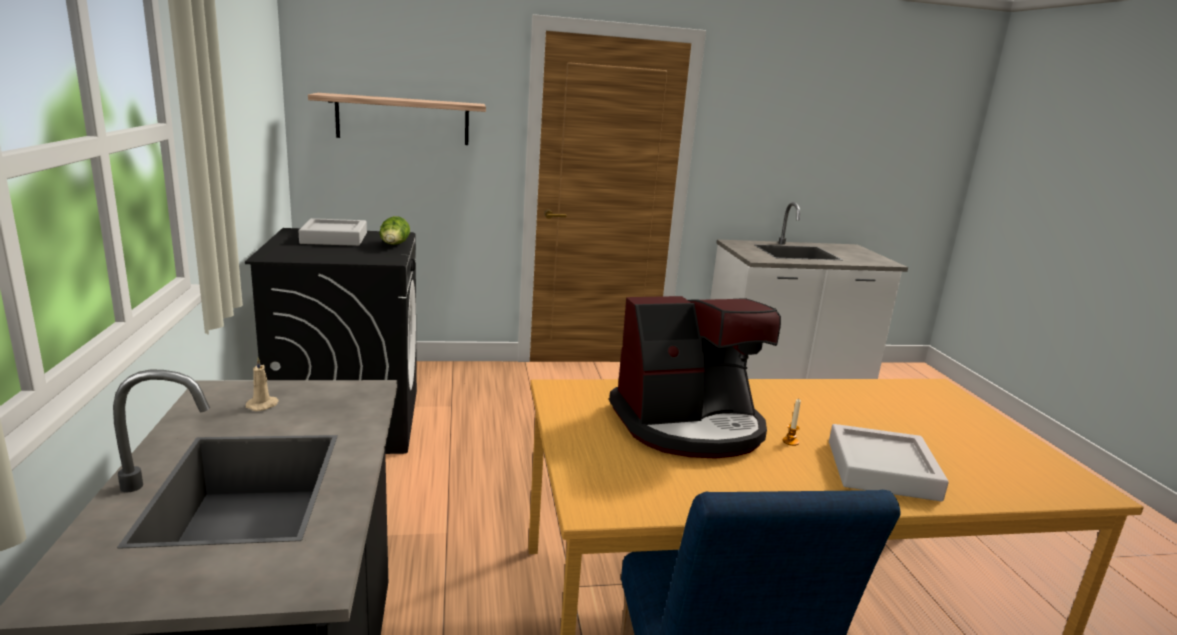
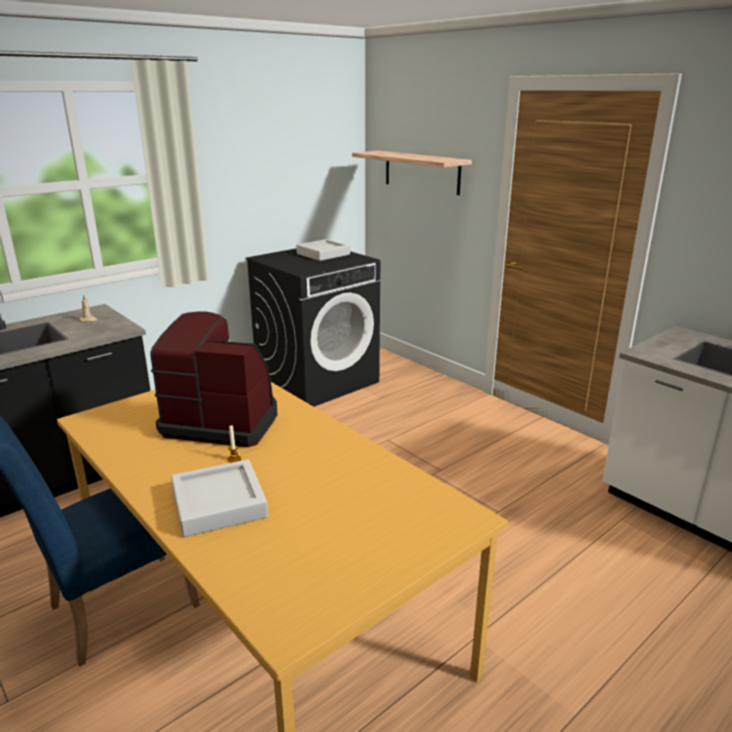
camera: 60 degrees right, 5 degrees up
(394, 245) = (337, 265): lettuce -> none
(689, 425) = (222, 421): coffee machine -> coffee machine turned 150 degrees clockwise

